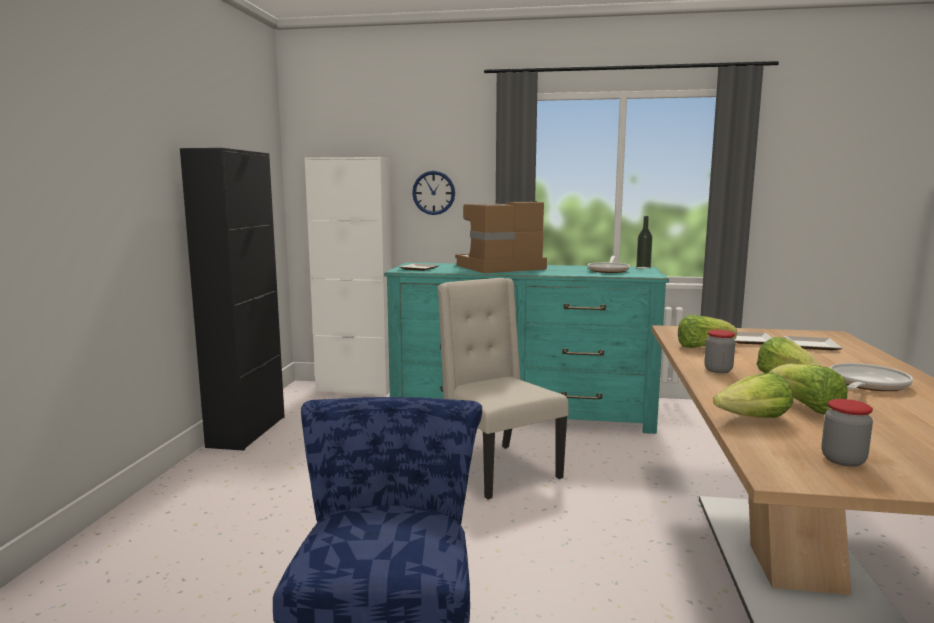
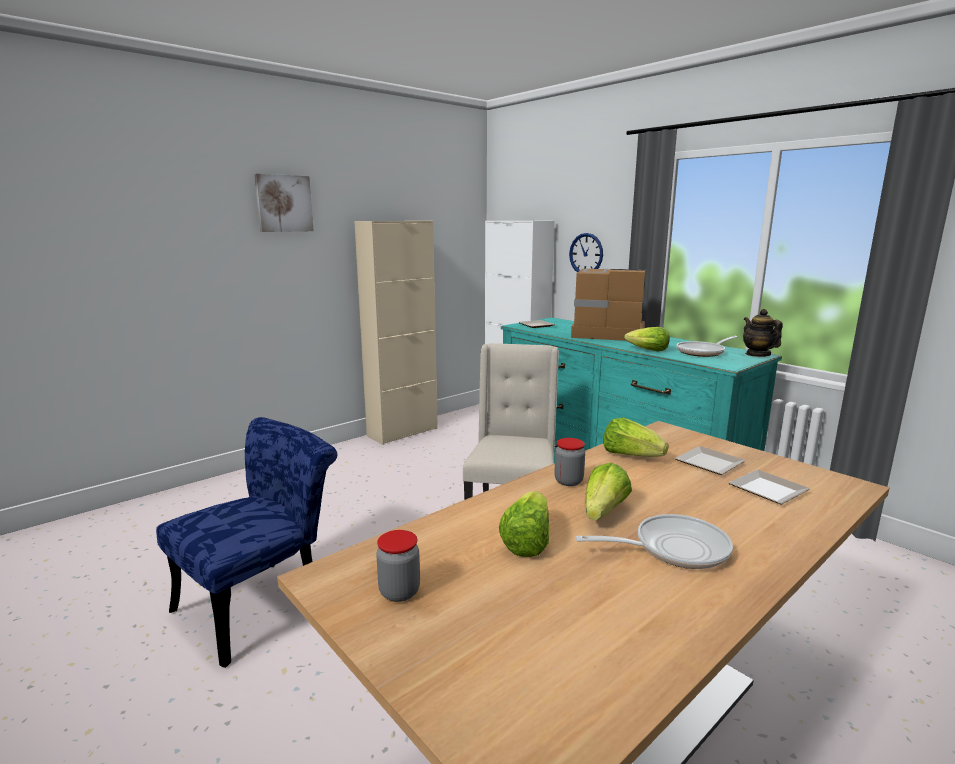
camera: 40 degrees right, 5 degrees up
(104, 115) = (284, 203): none -> picture
(247, 431) = (402, 432): black cabinet -> beige cabinet
(643, 268) = (757, 354): bottle -> teapot
(754, 419) = (450, 531): lettuce -> lettuce (647, 350)

